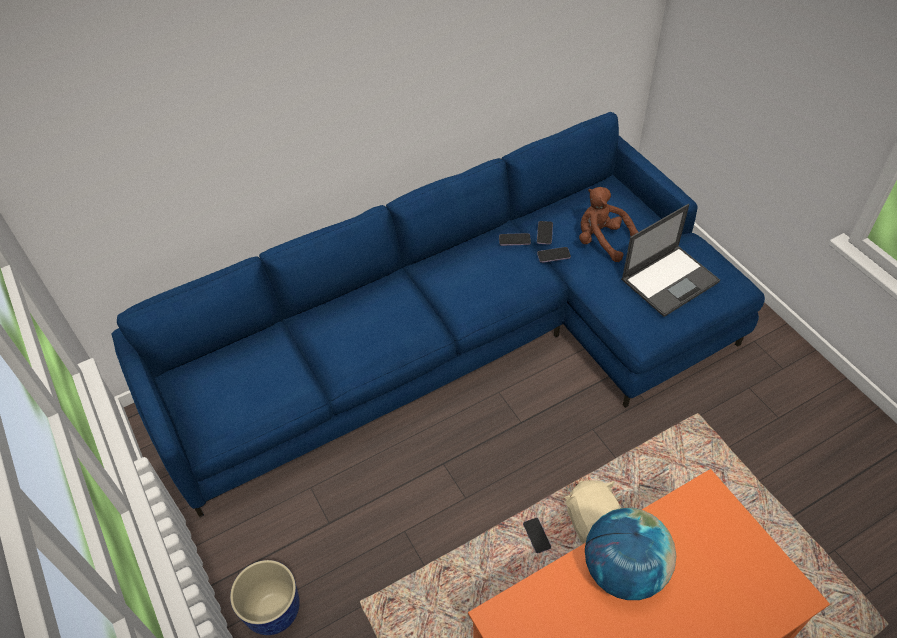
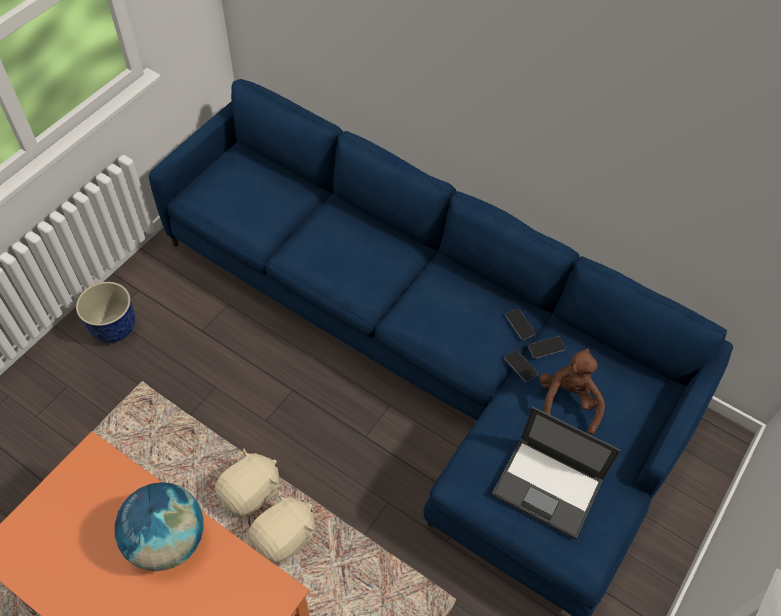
camera: 60 degrees right, 5 degrees up
(536, 536) = (251, 492): phone -> beige plush toy

